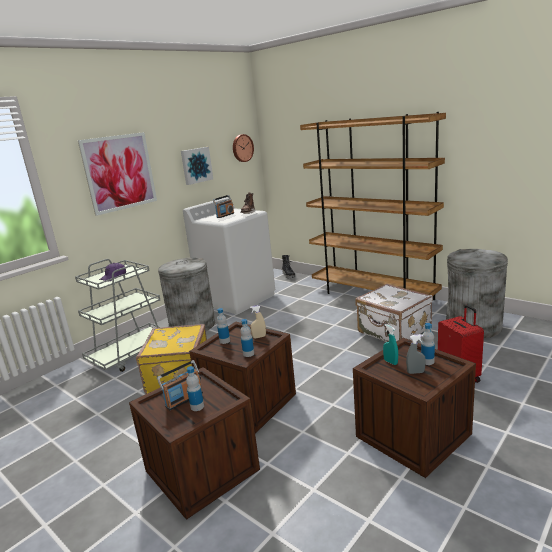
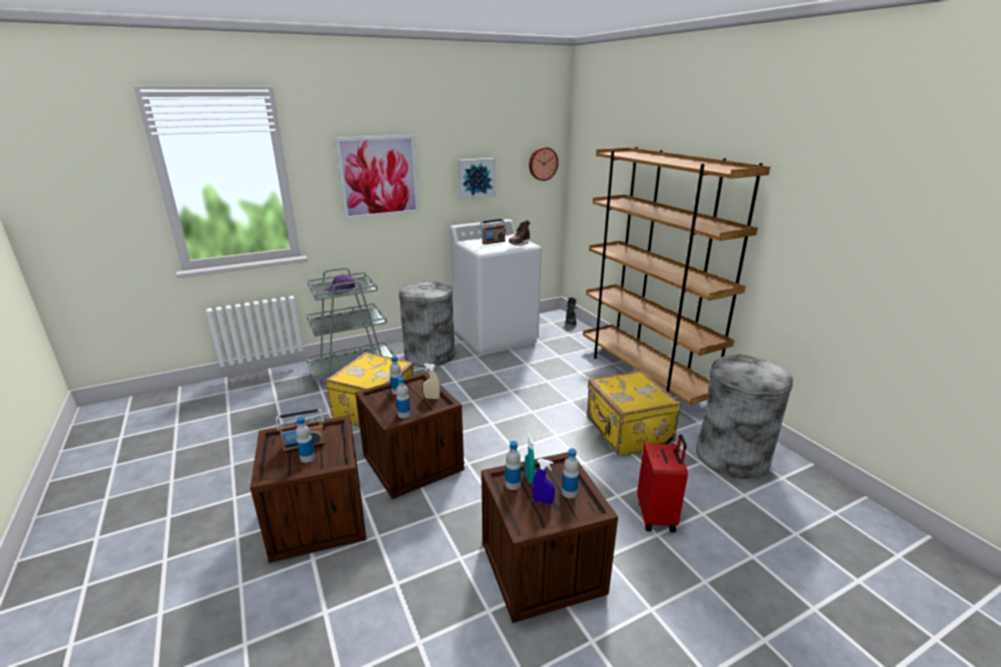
camera: 20 degrees right, 5 degrees up
(383, 370) = (513, 484): none -> bottle
(393, 333) = (627, 432): white suitcase -> yellow suitcase
(415, 372) = (542, 501): grey spray bottle -> blue spray bottle

